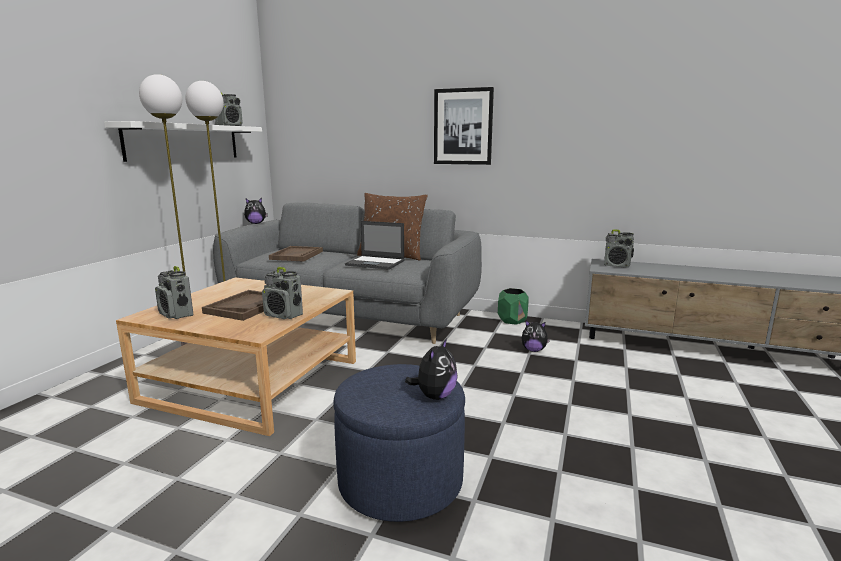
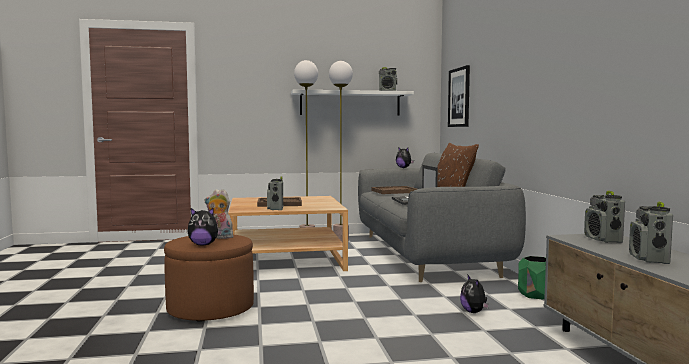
camera: 60 degrees right, 10 degrees down
(176, 314) = (251, 200): radio -> radio (649, 259)
(395, 379) = (219, 237): none -> plush toy
(400, 480) = (210, 308): blue ottoman -> brown ottoman
(463, 127) = (526, 76): picture -> picture (459, 97)

